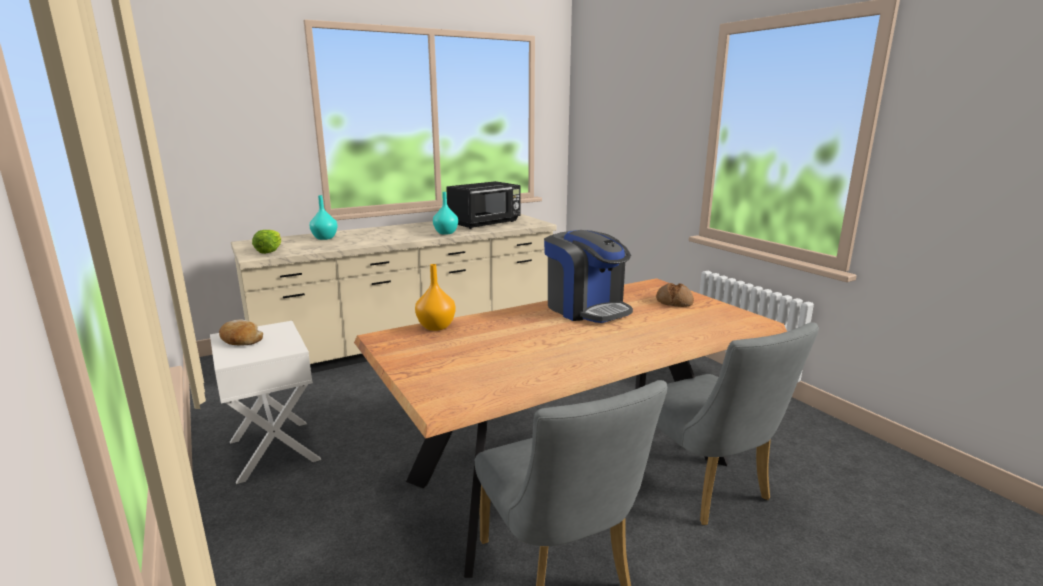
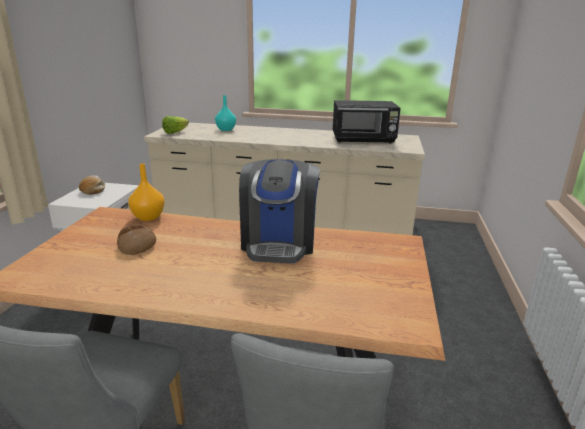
camera: 40 degrees right, 5 degrees up
(445, 233) = (310, 142): turquoise vase -> none
(674, 302) = (375, 267): bread -> bread (137, 246)

